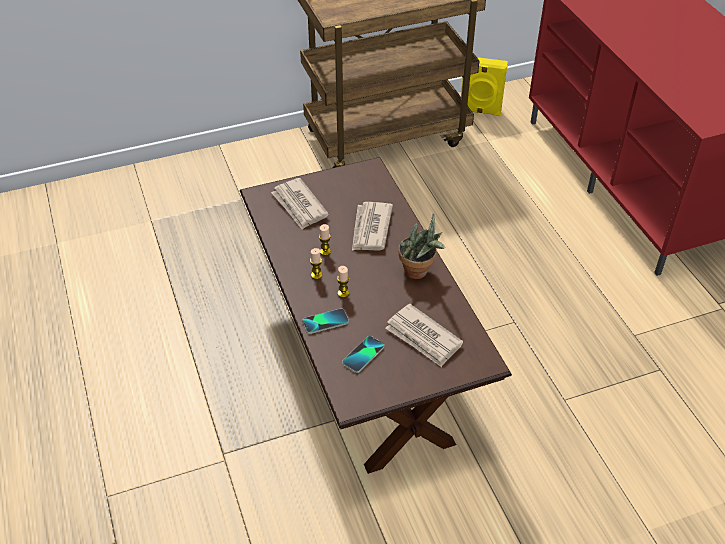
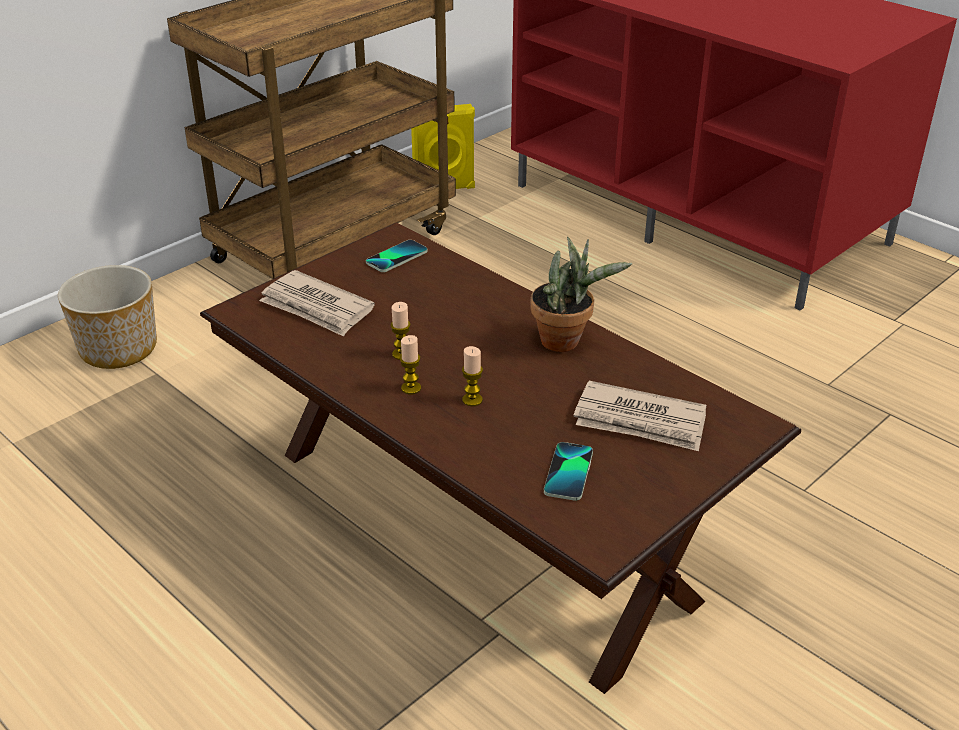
camera: 25 degrees left, 10 degrees down
(229, 176) = (117, 349): none -> planter
(325, 322) = (473, 446): phone -> phone (396, 257)
(370, 229) = (450, 308): newspaper -> none

